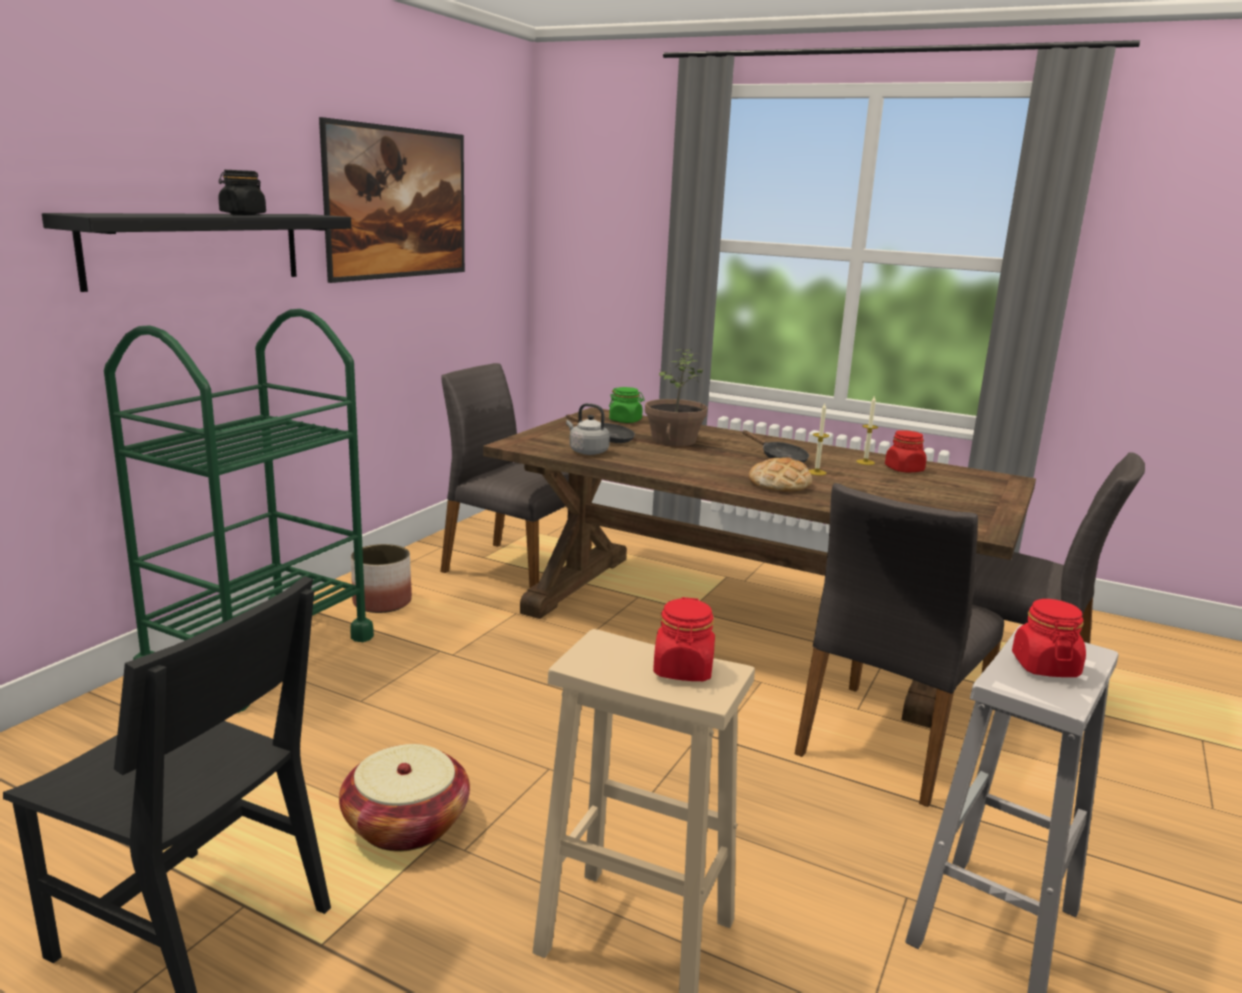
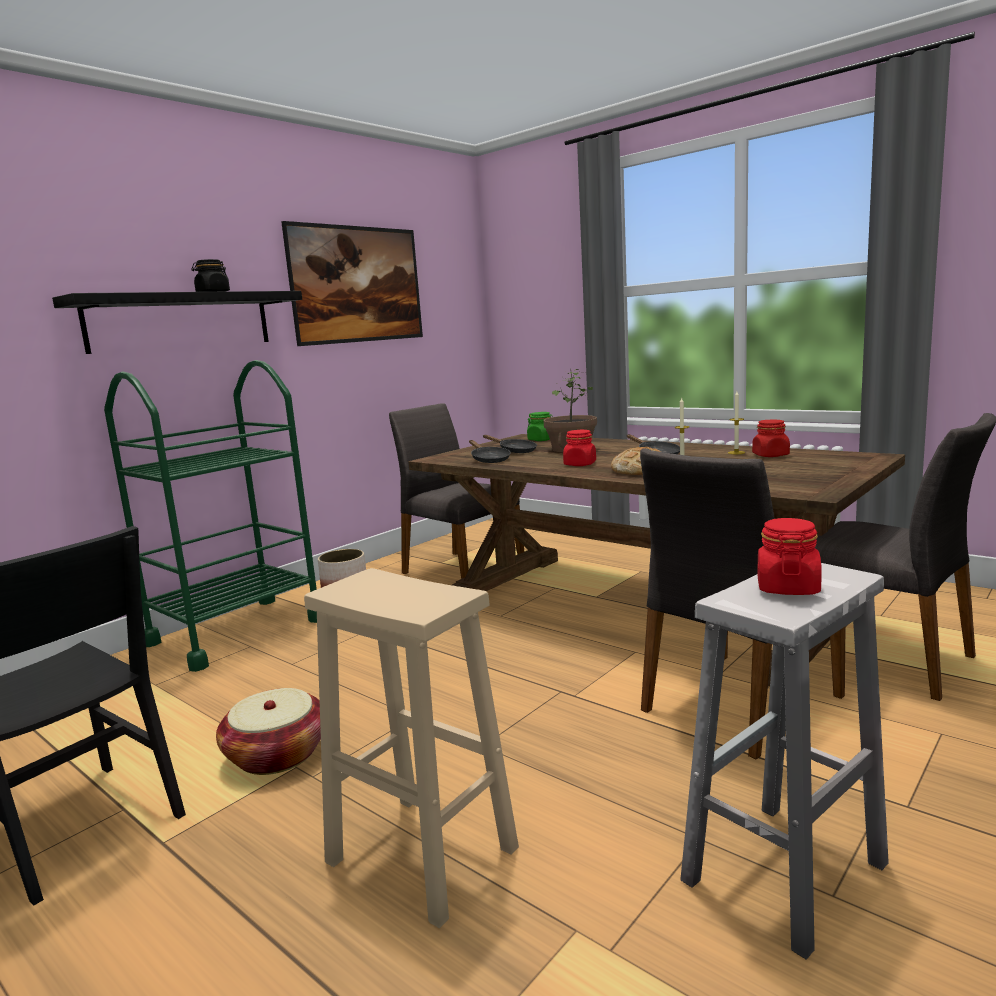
camera: 15 degrees right, 5 degrees down
(587, 451) = (489, 460): grey kettle -> black frying pan
(683, 670) = (419, 594): red jar -> red jar (580, 464)

